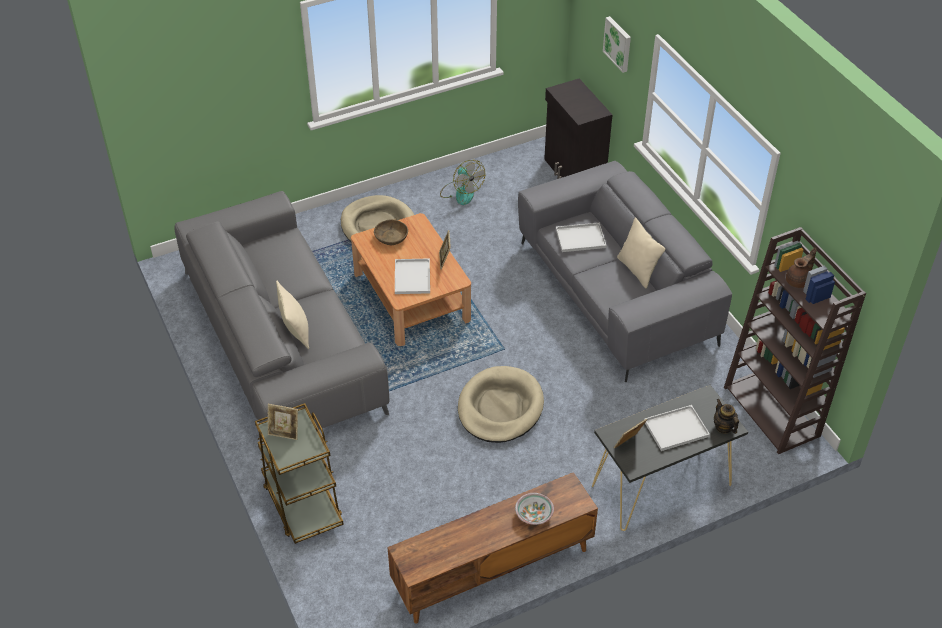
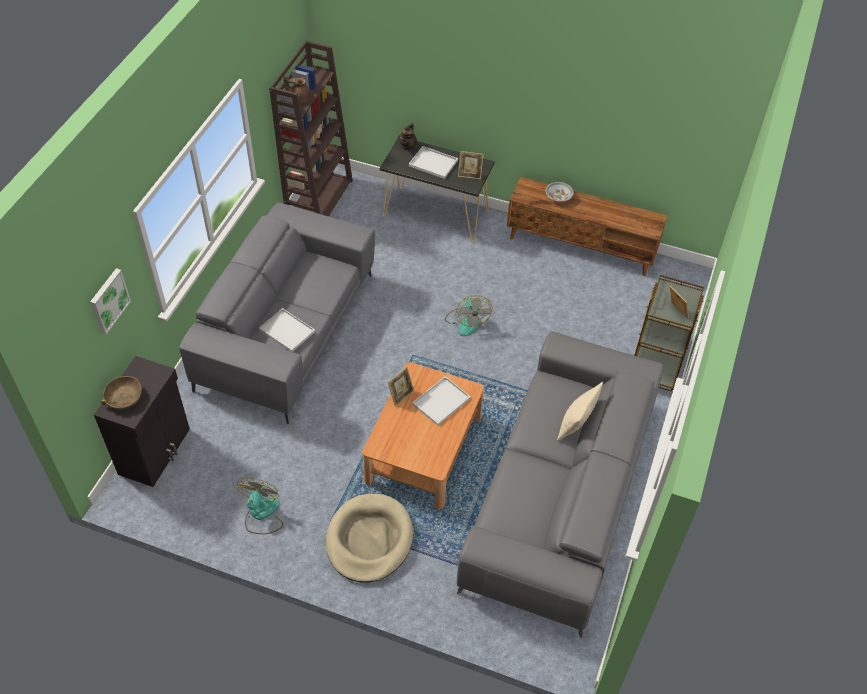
camera: 135 degrees left, 5 degrees up
(391, 237) = (413, 451): brown bowl -> brown bowl (124, 397)
(500, 407) = (466, 321): beige dog bed -> fan
(637, 270) = (289, 280): beige pillow -> none

